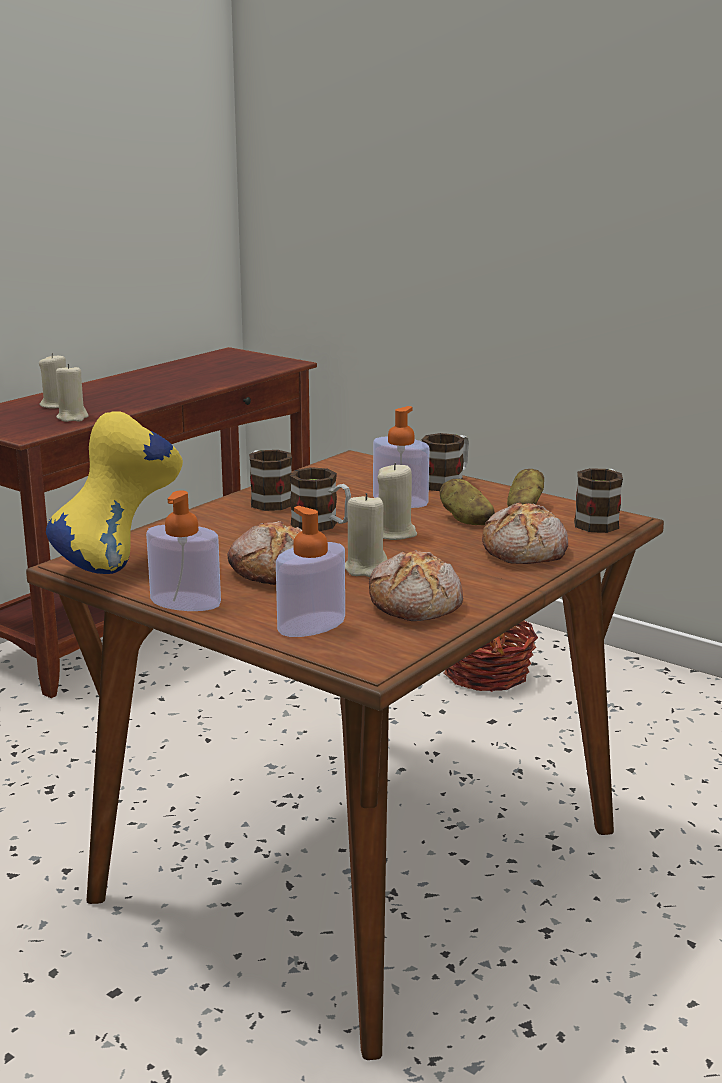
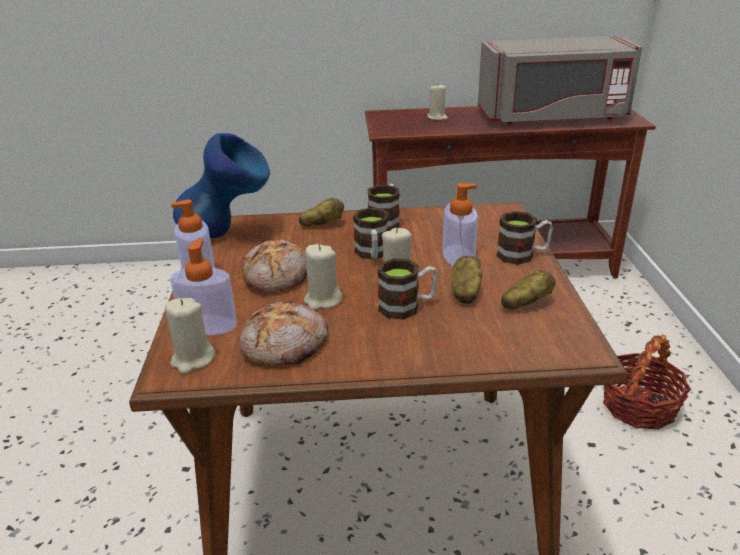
camera: 50 degrees right, 10 degrees up
(72, 417) = (427, 128): beige candle -> beige candle (193, 359)
(120, 566) = (228, 234): yellow vase -> blue vase
(196, 376) = (552, 117): none -> grey microwave
(206, 523) = (322, 224): none -> potato
(526, 551) = (444, 342): bread -> none
(599, 521) = (560, 345): mug -> mug (407, 306)

